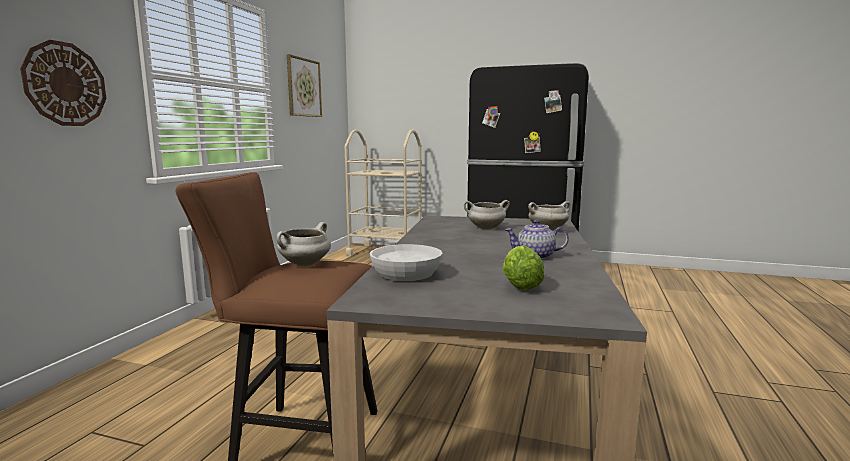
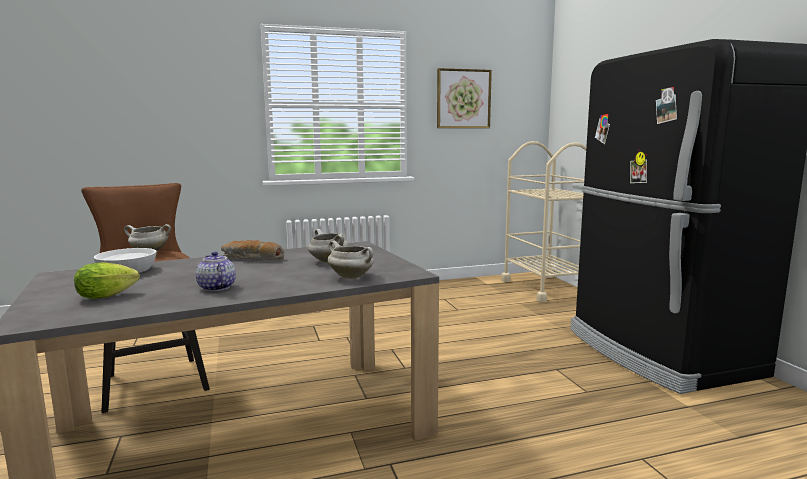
camera: 55 degrees right, 0 degrees up
(65, 84) = (203, 118): wall clock -> none
(434, 240) = (252, 258): none -> bread

